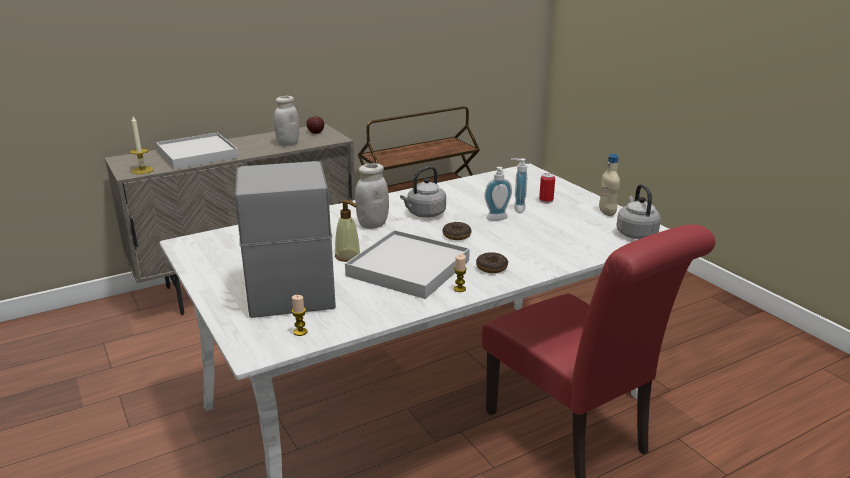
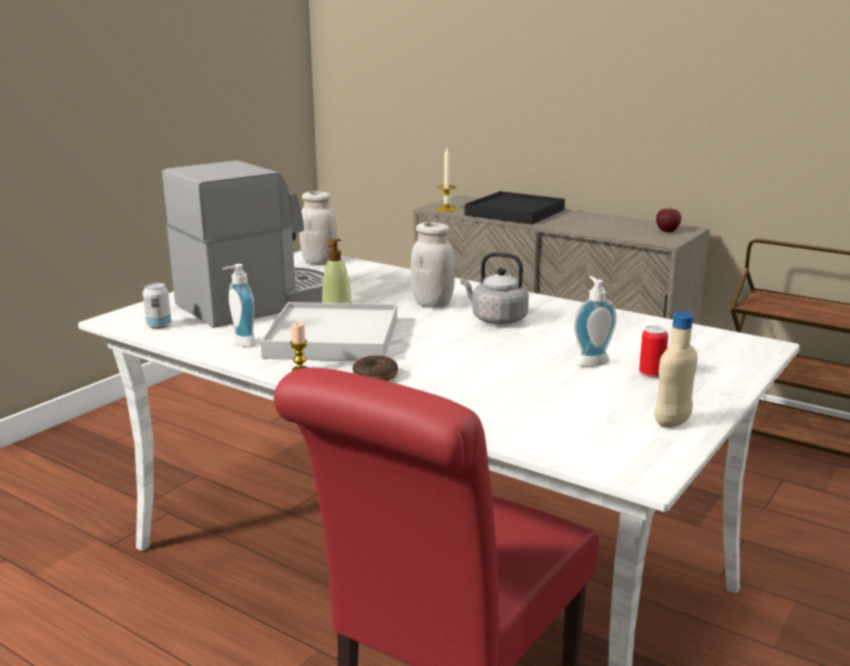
camera: 65 degrees right, 5 degrees down
(197, 154) = (515, 212): white tray -> black tray
(288, 143) = (609, 229): white jar -> white jar (319, 262)
(300, 332) = (159, 325): candle -> can
(456, 235) = (451, 344): donut -> none
(498, 219) = (534, 357): soap dispenser -> soap dispenser (241, 343)
(635, 233) = (614, 454): grey kettle -> none

